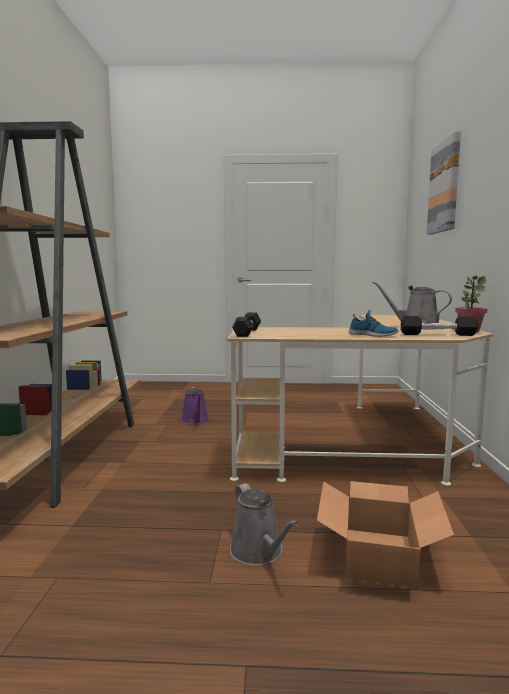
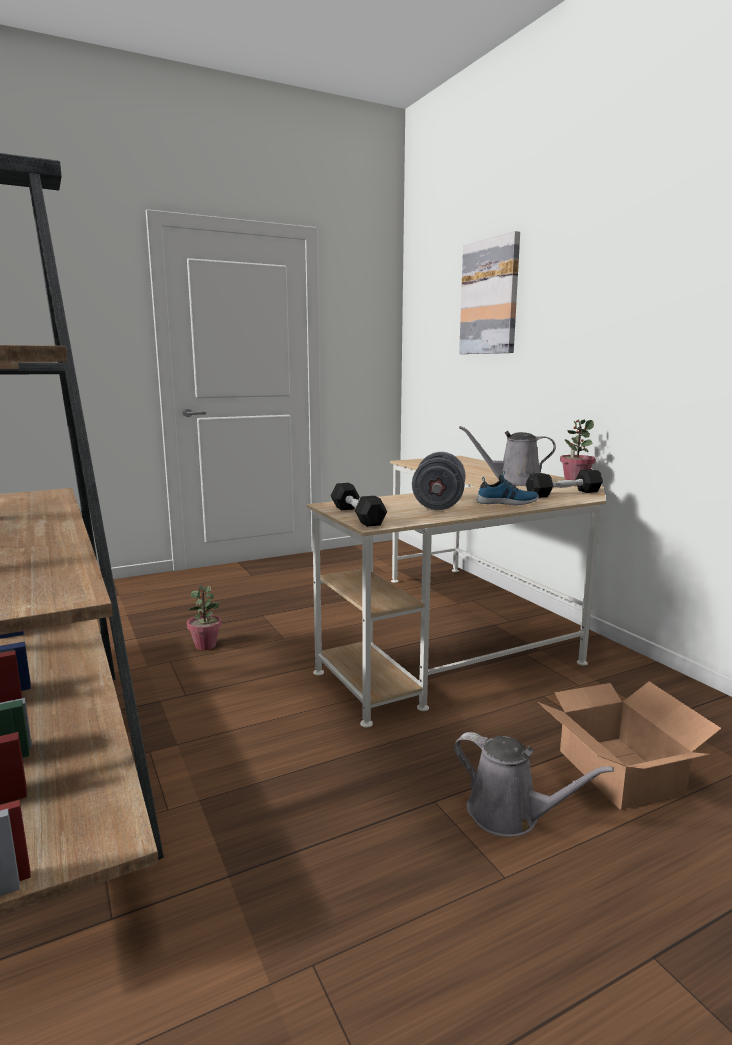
camera: 30 degrees left, 5 degrees up
(195, 421) = (205, 645): purple watering can -> potted plant
(317, 332) = (438, 504): none -> grey dumbbell

